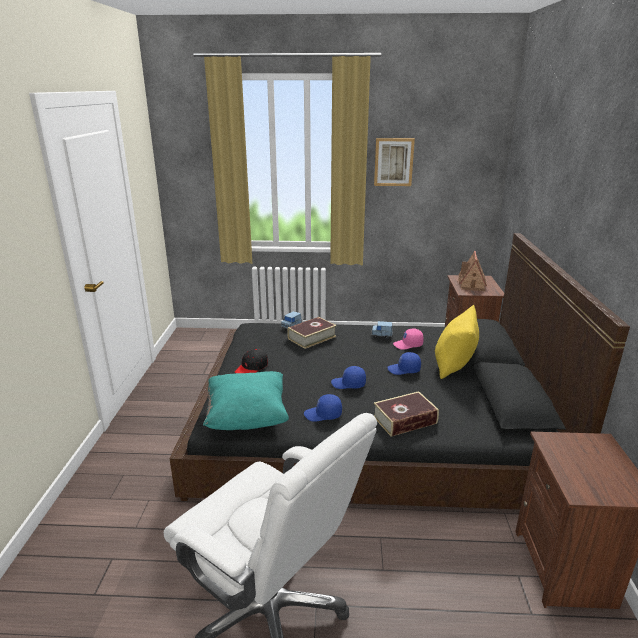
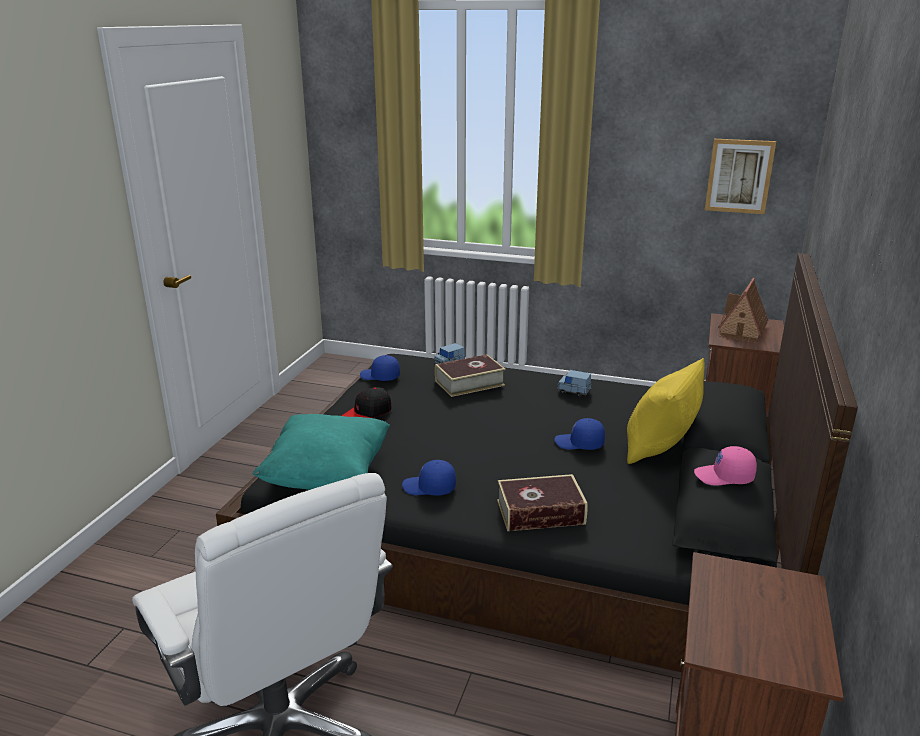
camera: 15 degrees right, 0 degrees up
(348, 384) = (487, 452): blue cap -> blue cap (379, 376)
(393, 162) = (636, 134): picture -> picture (739, 176)
(408, 345) = (606, 409): pink cap -> pink cap (724, 477)

